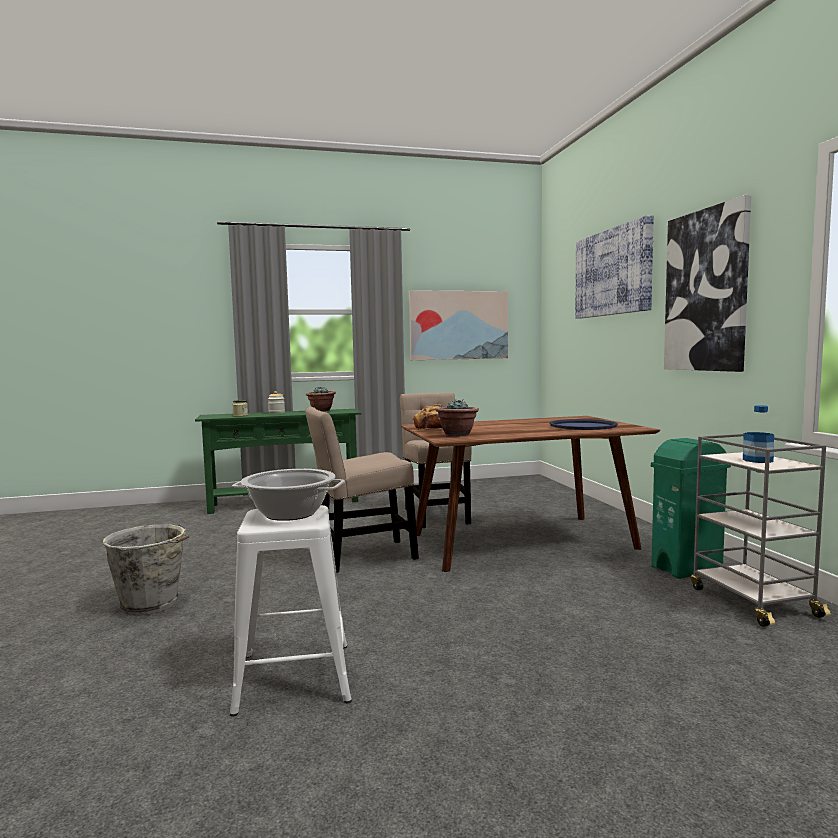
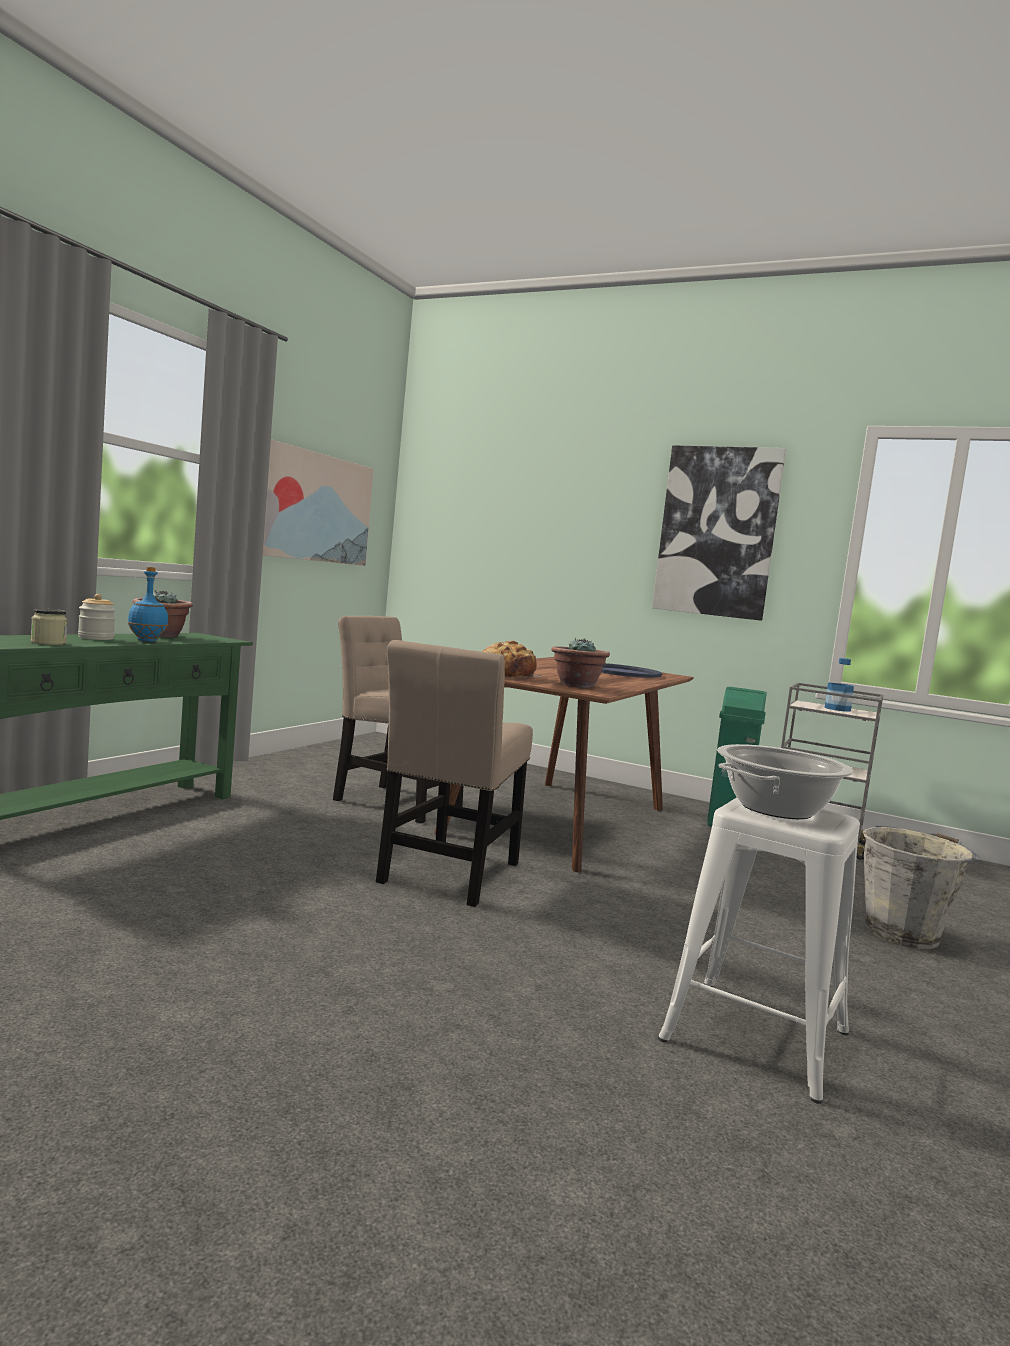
camera: 50 degrees left, 0 degrees up
(152, 604) = (352, 1039): grey bucket -> grey bucket (903, 933)
(296, 413) = (147, 641): none -> blue bottle
(613, 272) = (564, 482): picture -> none

